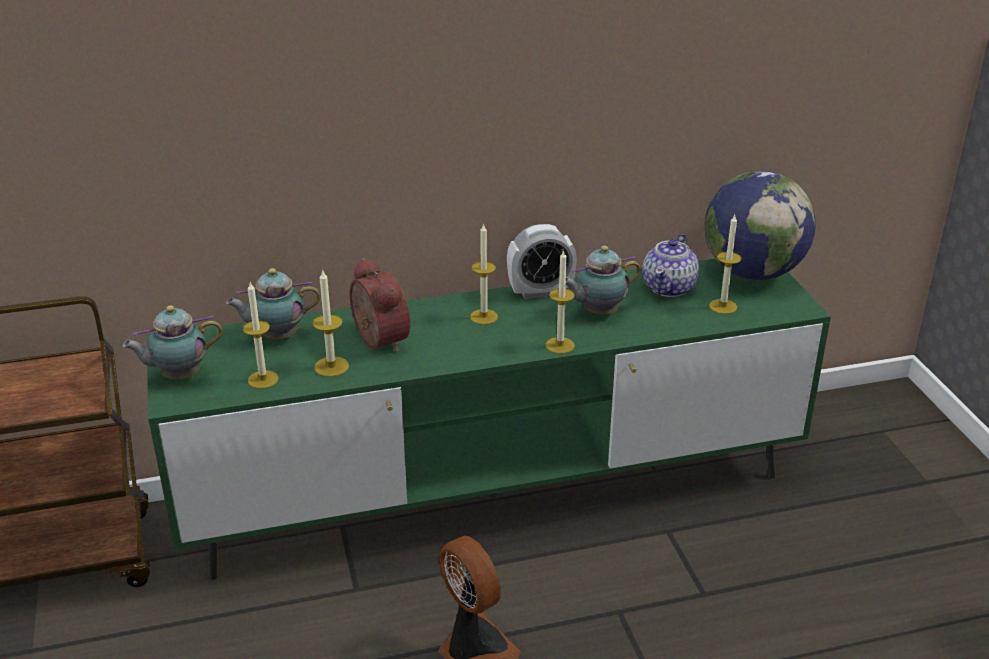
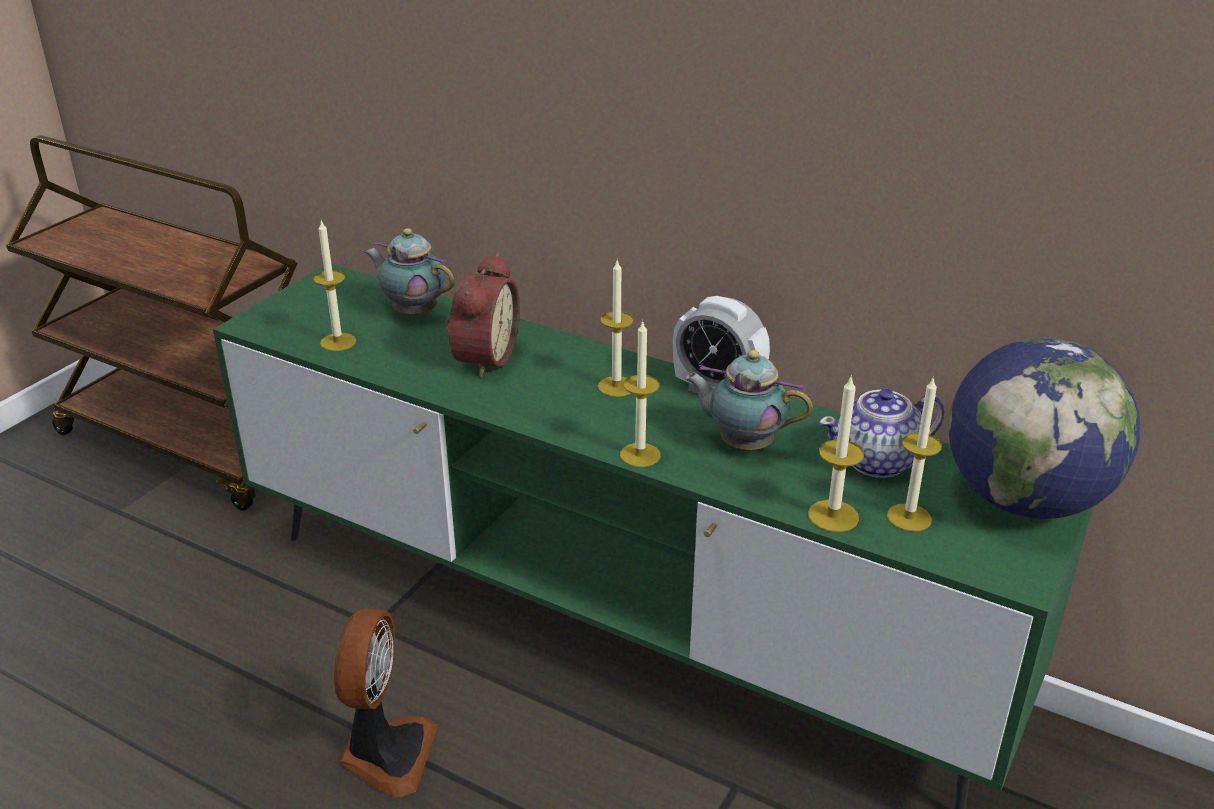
camera: 45 degrees right, 0 degrees up
(178, 376) = (289, 306): teapot -> none
(331, 366) = (406, 360): candle -> candle (833, 516)

